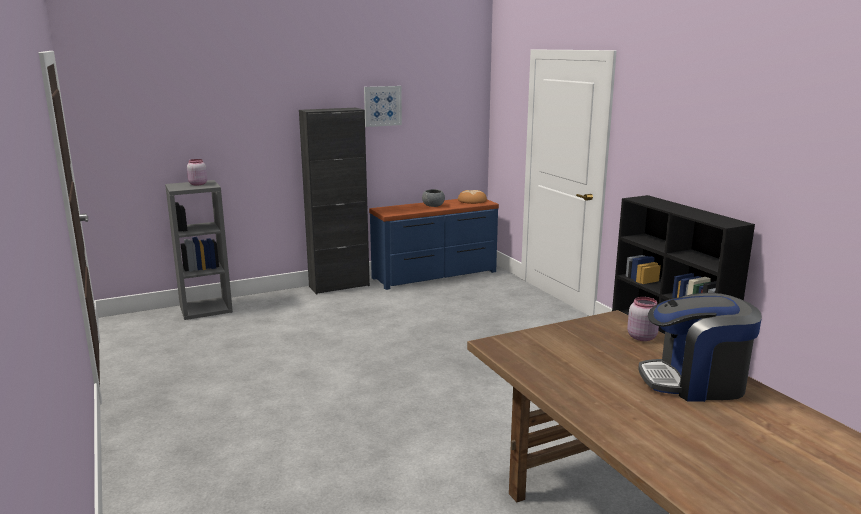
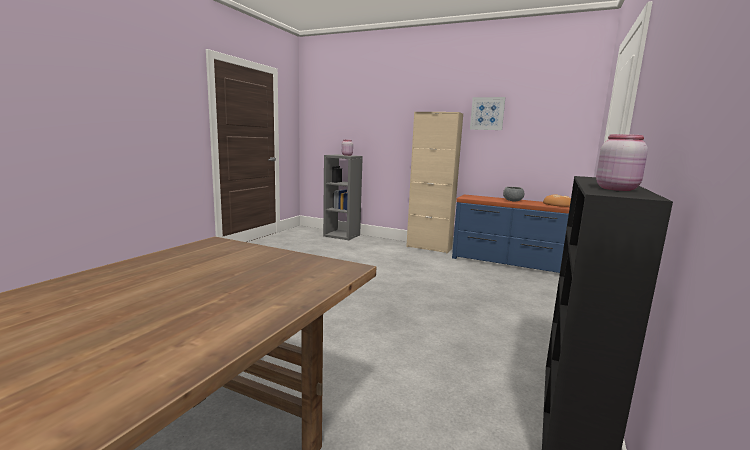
camera: 50 degrees right, 5 degrees down
(339, 286) = (429, 248): black cabinet -> beige cabinet
(641, 337) = (303, 284): pink jar -> pink jar (616, 189)
(694, 382) = (165, 331): coffee machine -> none

